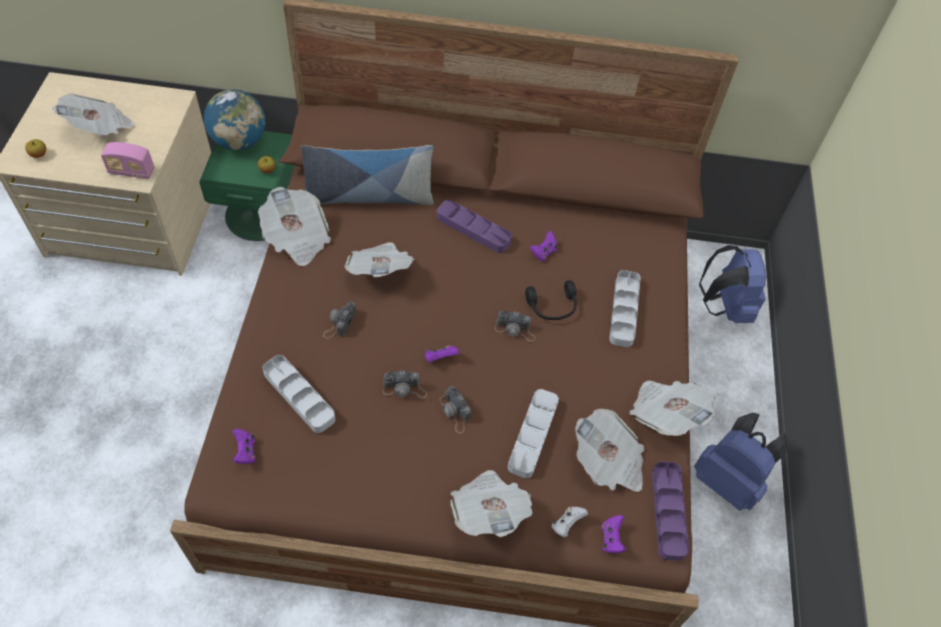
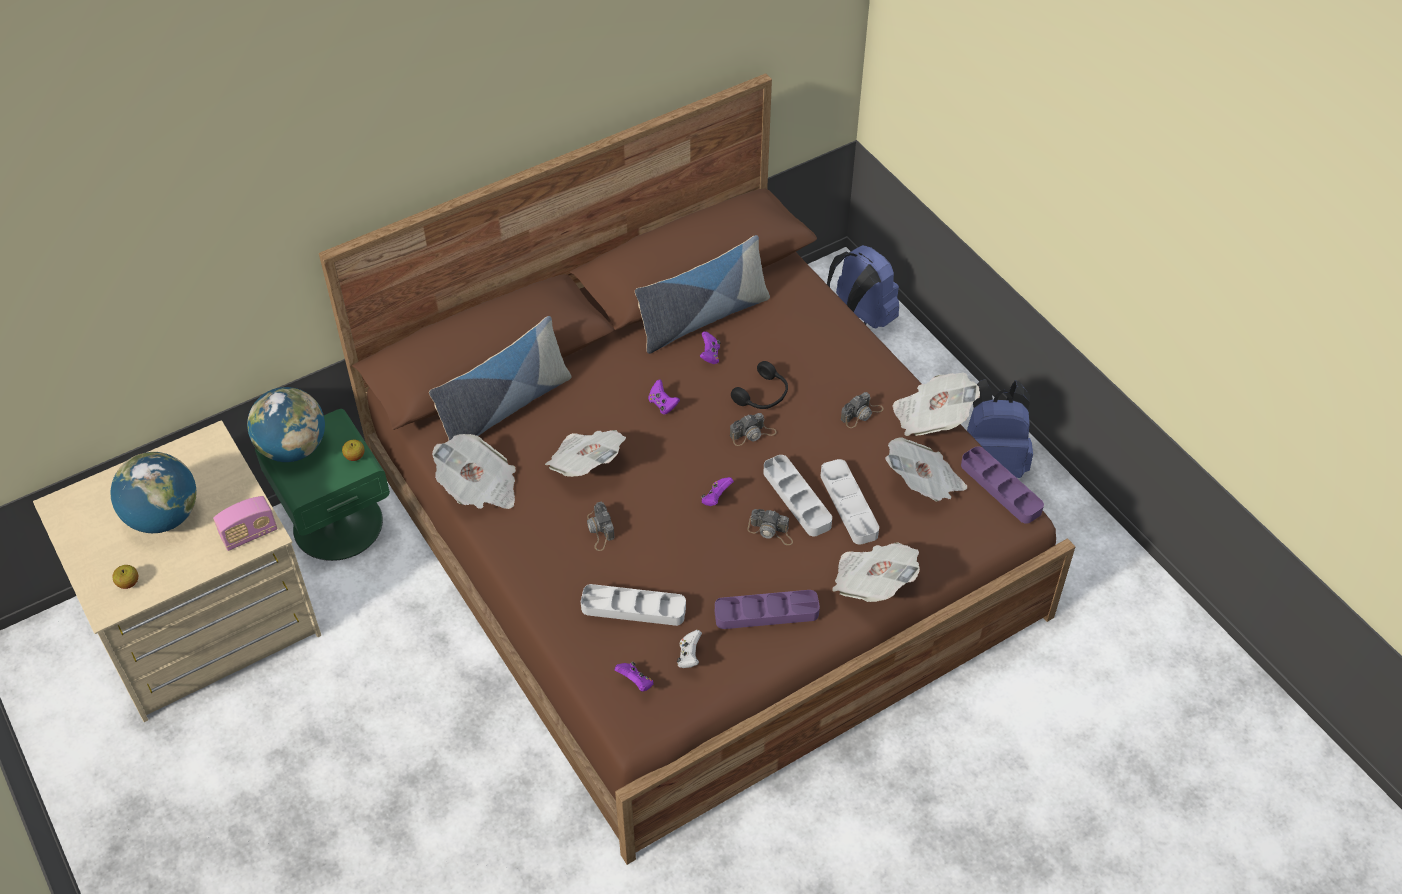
camera: 35 degrees left, 5 degrees down
(100, 128) = (164, 517): newspaper -> globe
(405, 389) = (714, 541): camera -> camera (861, 414)
(473, 229) = (630, 375): purple tray -> purple tray (766, 613)
(565, 223) = (703, 318): none -> pillow
(566, 524) = (938, 550): white game controller -> white game controller (689, 656)
(611, 539) = (979, 536): purple game controller -> purple game controller (662, 404)
(624, 311) = (823, 360): grey tray -> grey tray (797, 498)

